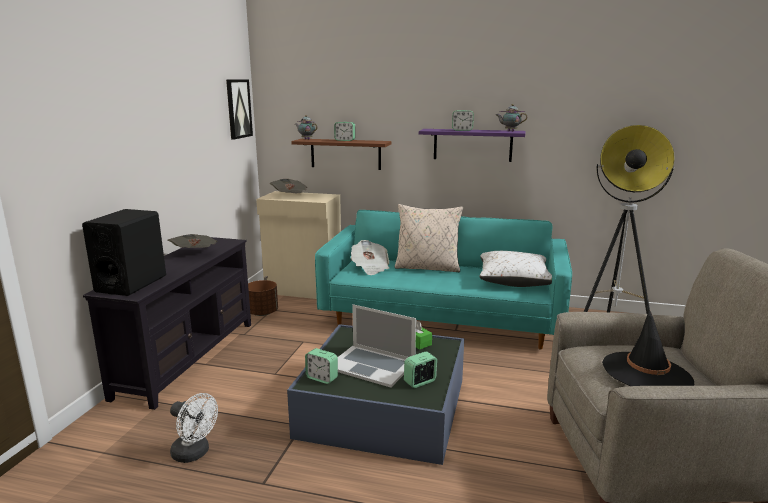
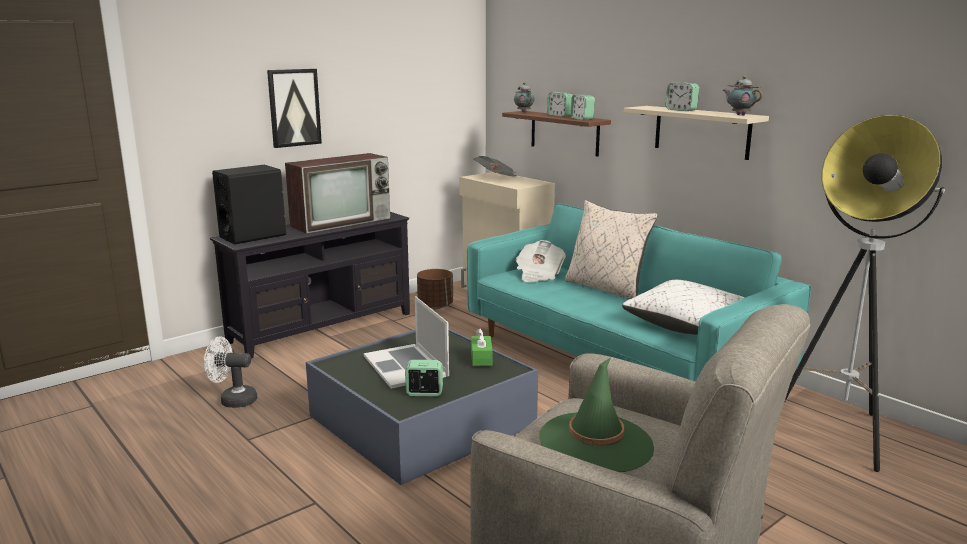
camera: 35 degrees right, 0 degrees up
(195, 254) = (342, 222): newspaper -> television
(195, 453) = (233, 400): white fan -> white fan turned 120 degrees clockwise
(238, 108) = (456, 72): picture -> picture (294, 107)
(322, 378) = (348, 362): alarm clock -> alarm clock (582, 119)
(472, 145) = (701, 132): purple shelf -> beige shelf
(646, 373) = (596, 443): black hat -> green hat

